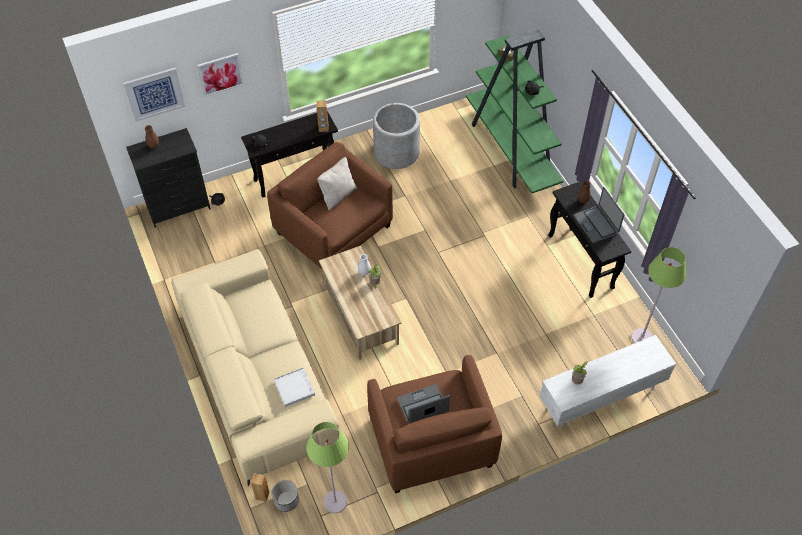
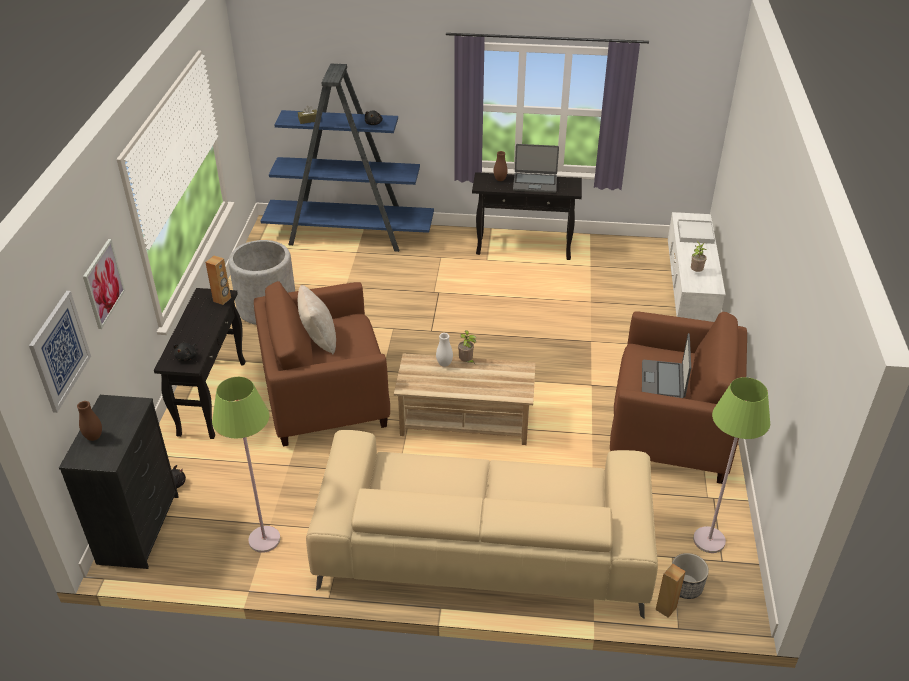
camera: 60 degrees left, 15 degrees down
(294, 388) = (564, 484): white tray -> white tray (695, 233)
(511, 150) = (350, 235): green bookcase -> blue bookcase
(642, 338) = (636, 250): green floor lamp -> green floor lamp (264, 539)

